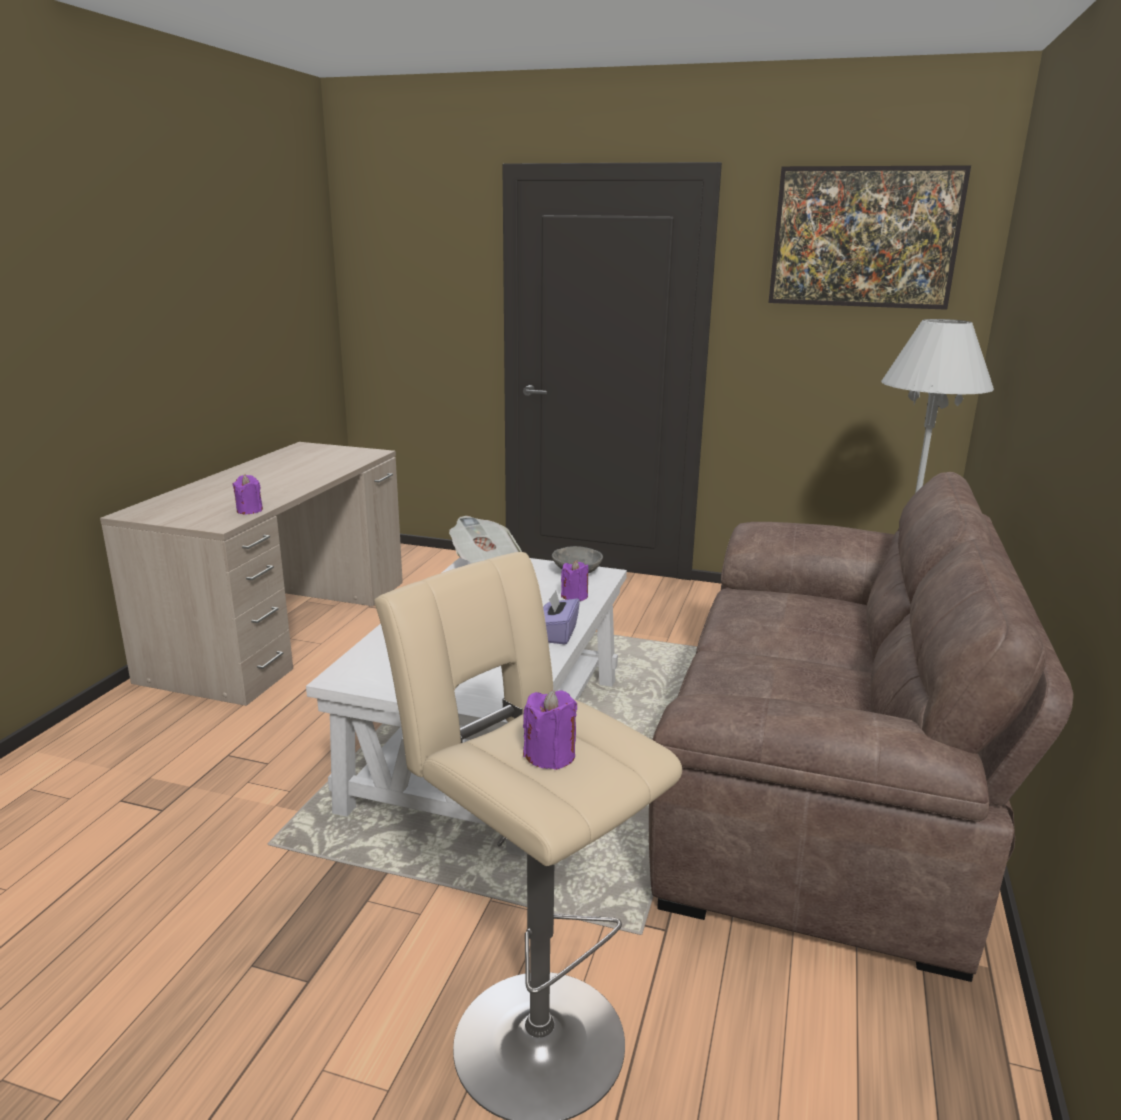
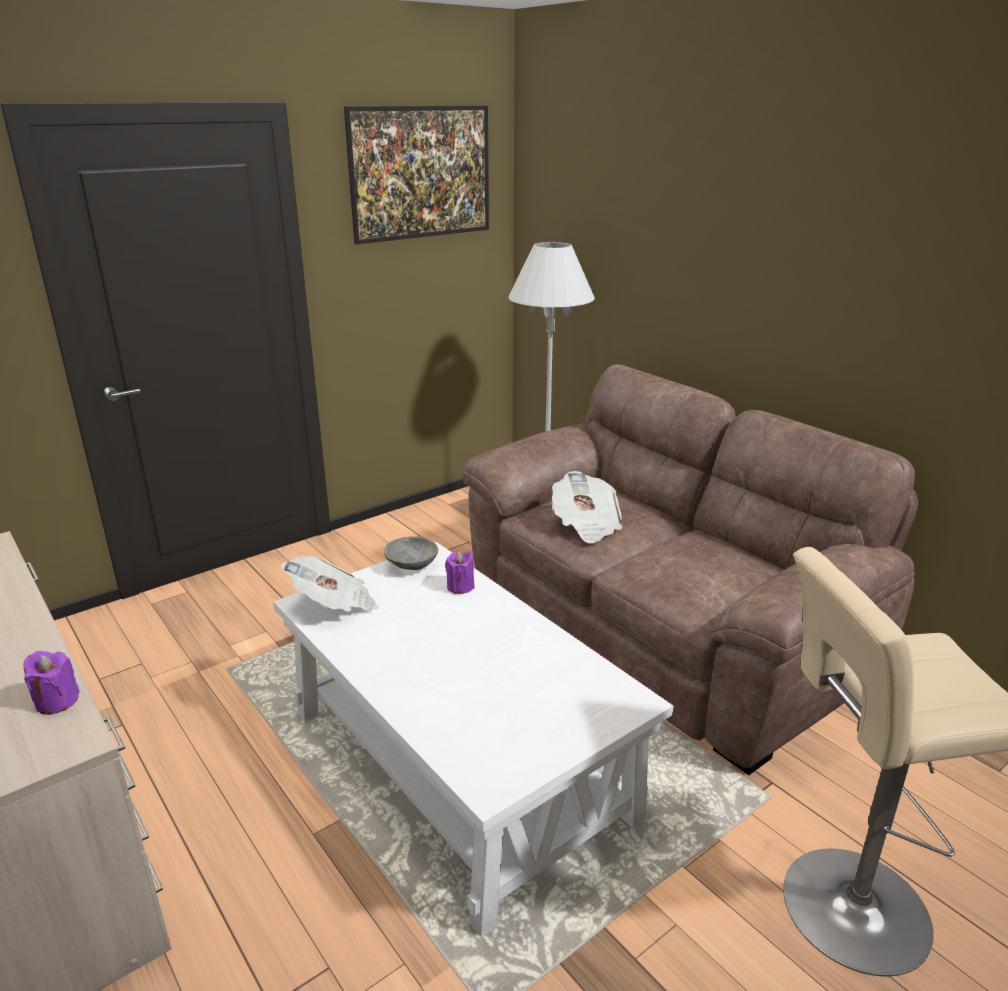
camera: 55 degrees left, 5 degrees up
(550, 755) = (935, 683): purple candle -> none
(557, 634) = (525, 625): purple tissue box -> none
(765, 614) = (586, 525): none -> newspaper

